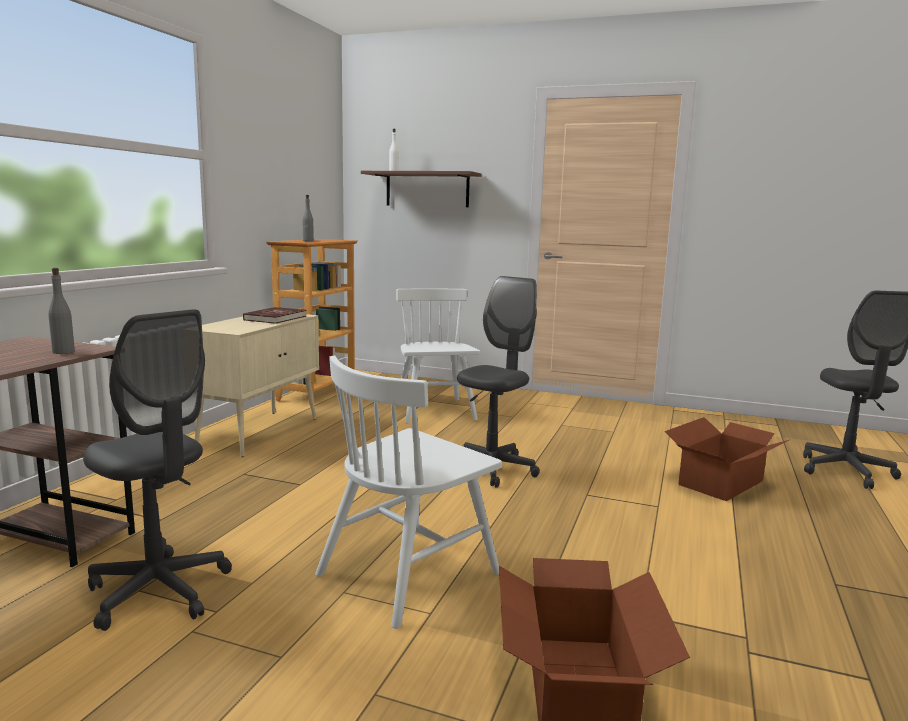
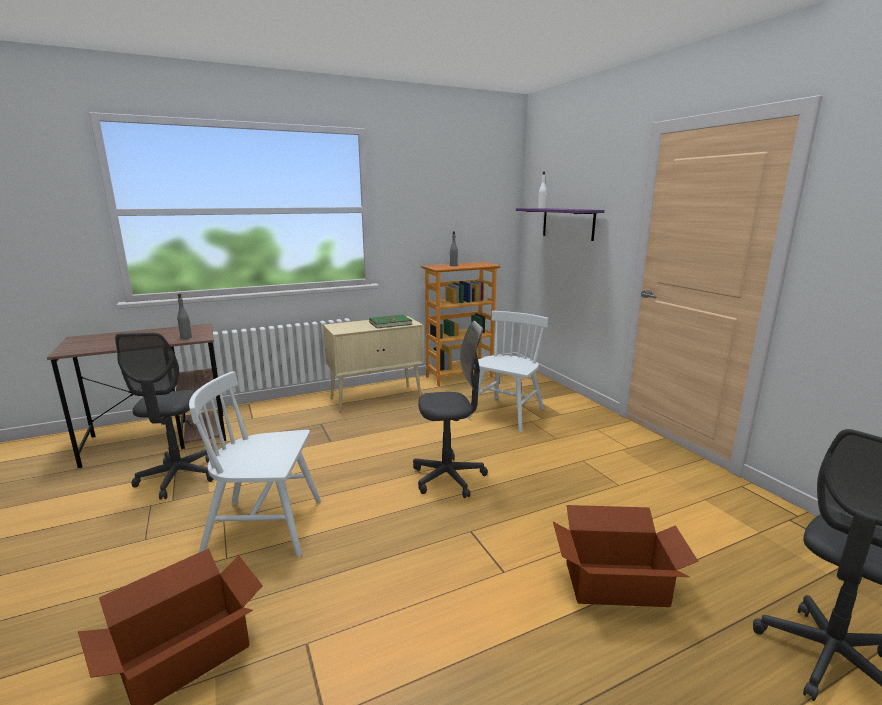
camera: 45 degrees right, 5 degrees up
(275, 318) = (390, 323): red book -> green book
(427, 189) = (568, 223): brown shelf -> purple shelf

